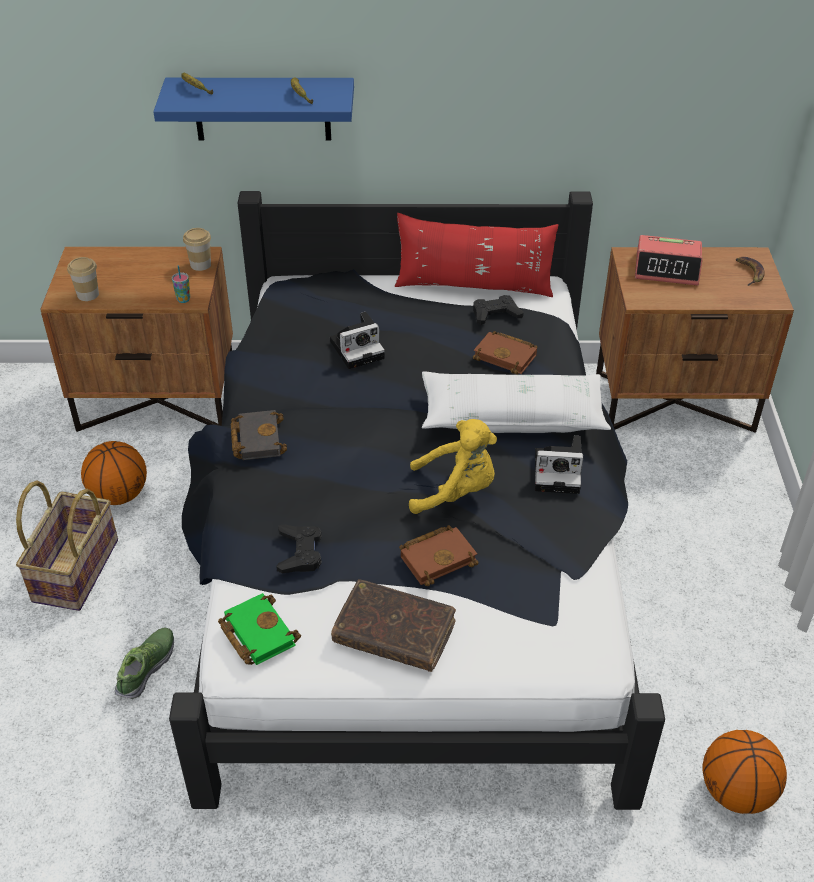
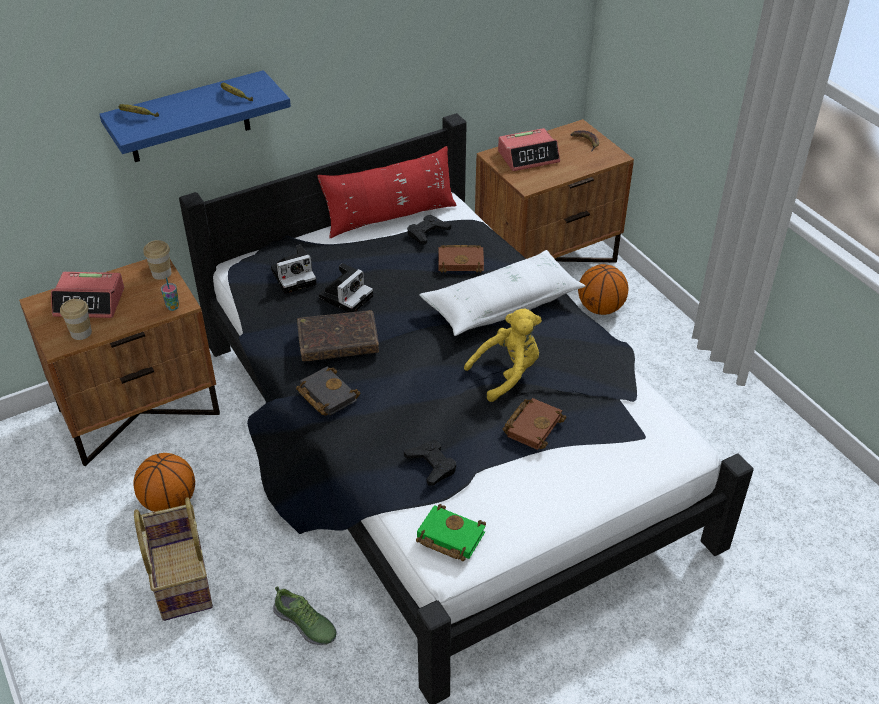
camera: 30 degrees left, 0 degrees up
(118, 269) = (90, 302): none -> alarm clock
(147, 668) = (306, 624): shoe -> shoe turned 135 degrees clockwise
(394, 634) = (545, 492): brown book -> brown book (338, 343)
(559, 472) = (566, 331): camera -> camera (295, 276)
(736, 792) = (774, 509): basketball -> basketball (600, 308)

